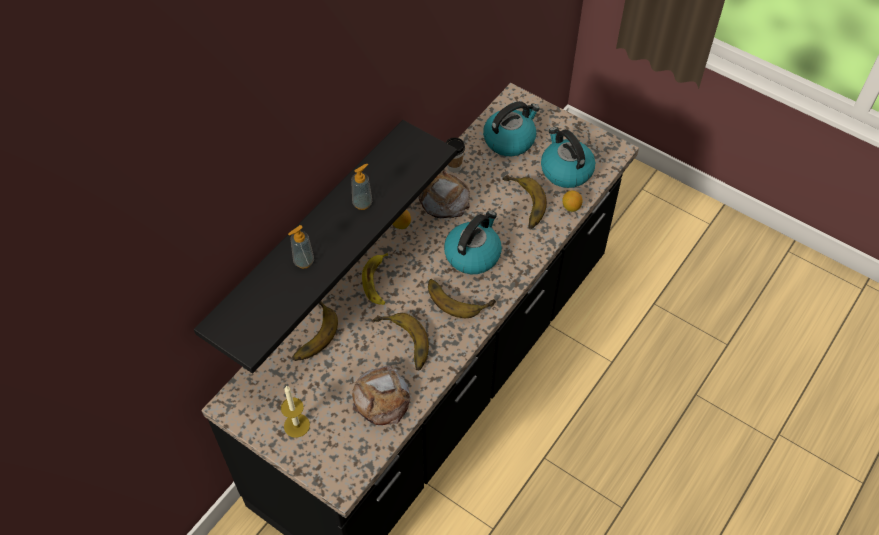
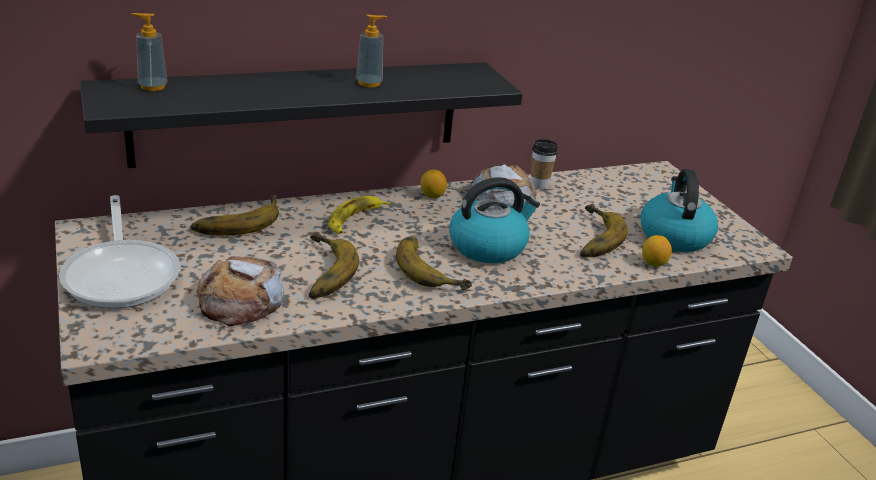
camera: 30 degrees right, 25 degrees down
(296, 425) = (123, 274): candle -> frying pan
(303, 261) = (252, 88): soap dispenser -> soap dispenser (152, 87)
(509, 140) = (625, 192): kettle -> none

